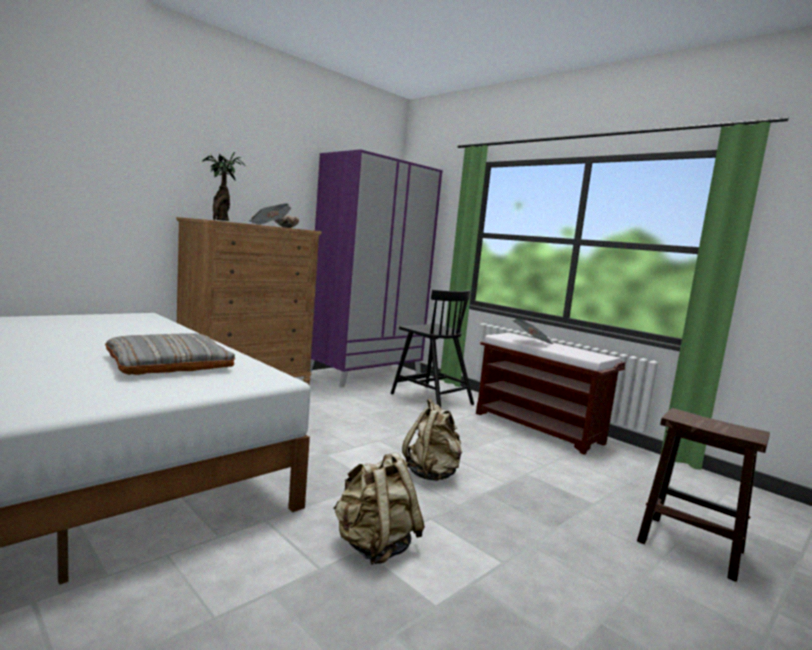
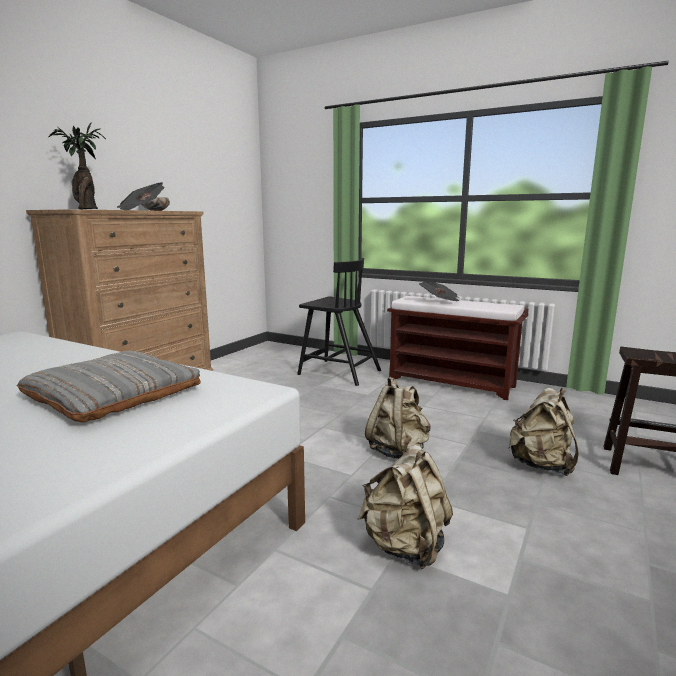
camera: 15 degrees left, 5 degrees up
(365, 372) = (257, 357): purple wardrobe -> none
(567, 517) = (541, 465): none -> beige backpack

